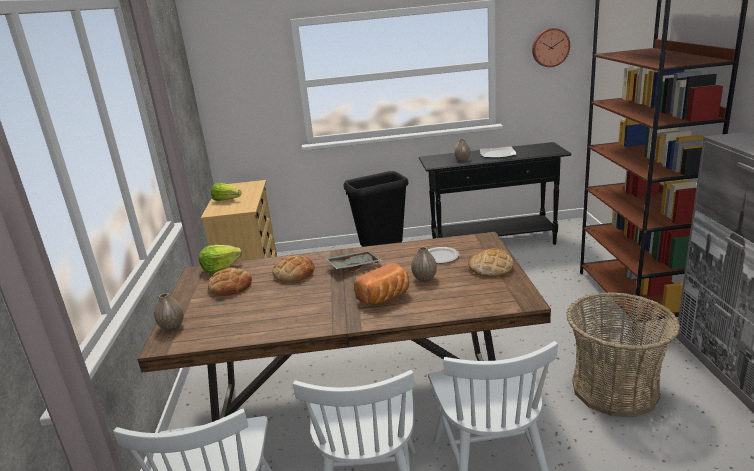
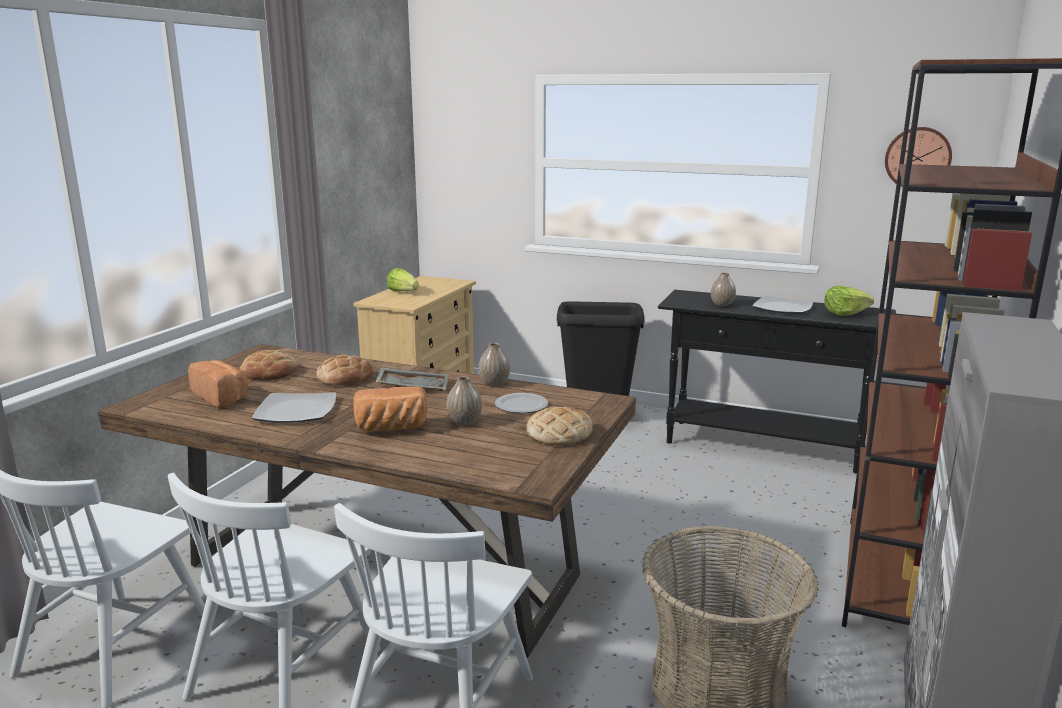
camera: 25 degrees right, 5 degrees down
(172, 326) = (165, 393): vase -> vase (494, 384)
(220, 268) = (288, 353): lettuce -> lettuce (844, 313)
(226, 315) = (223, 397): none -> bread
(300, 307) = (297, 410): none -> plate

